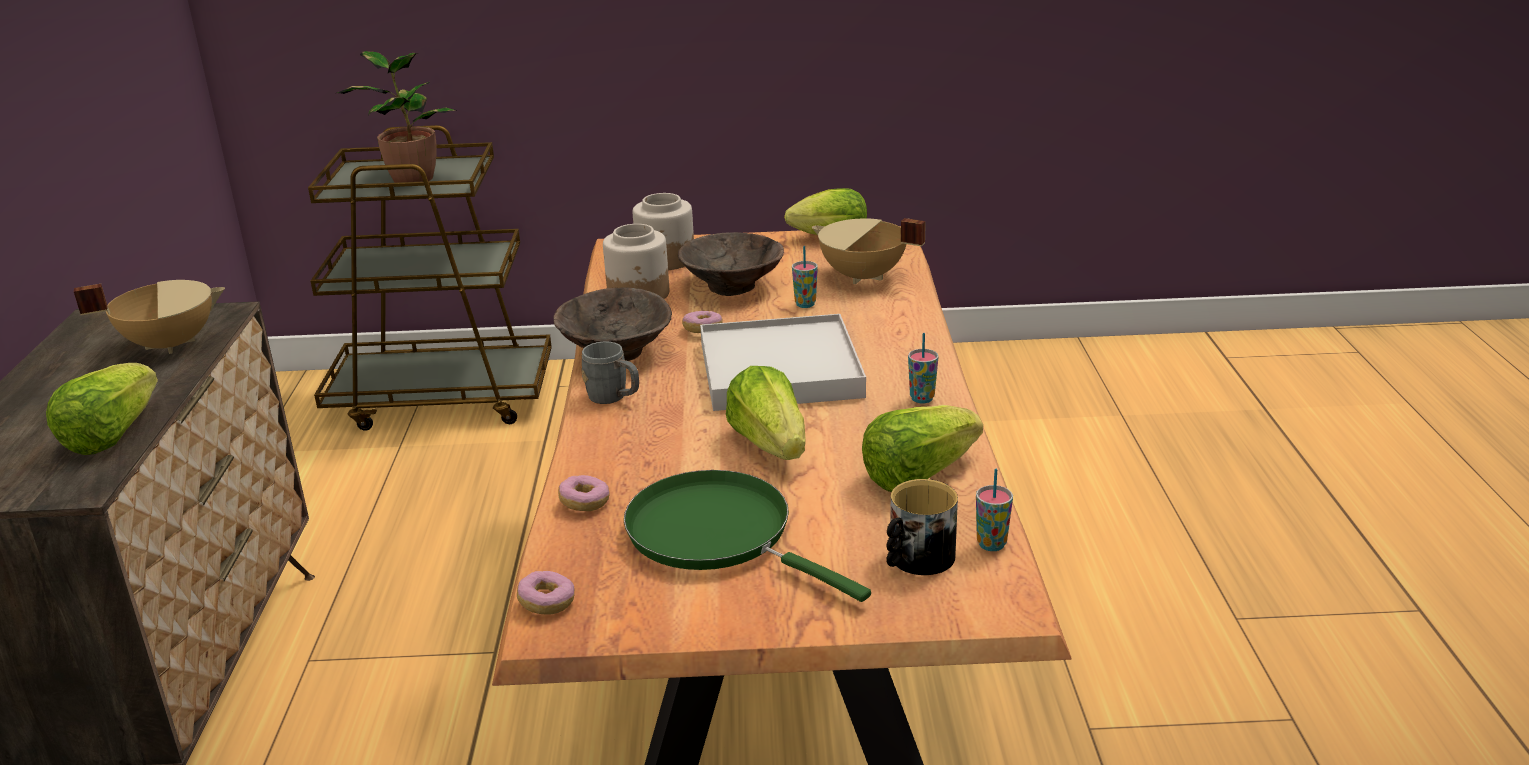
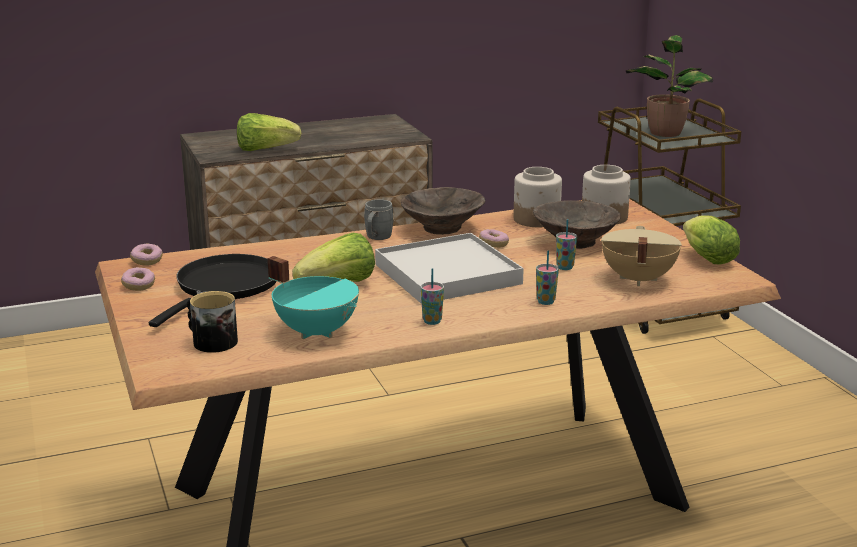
camera: 70 degrees right, 5 degrees down
(169, 344) = (366, 136): beige cooking pot -> none
(585, 503) = (248, 252): donut -> donut (138, 286)
(718, 535) = (224, 287): green frying pan -> black frying pan
(917, 475) = (317, 331): lettuce -> turquoise cooking pot
(991, 544) = (235, 361): cup -> cup (545, 302)

